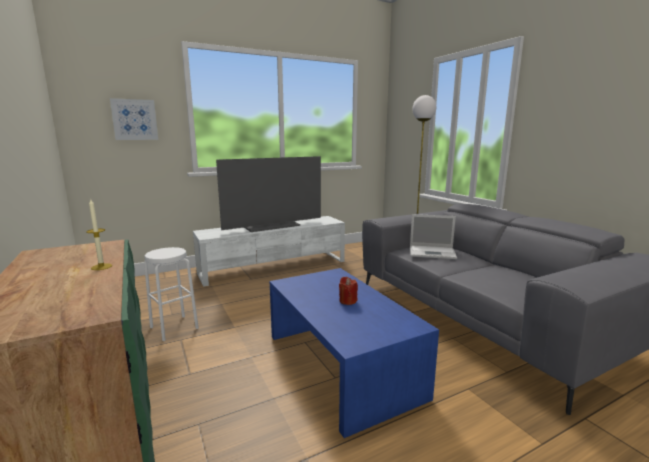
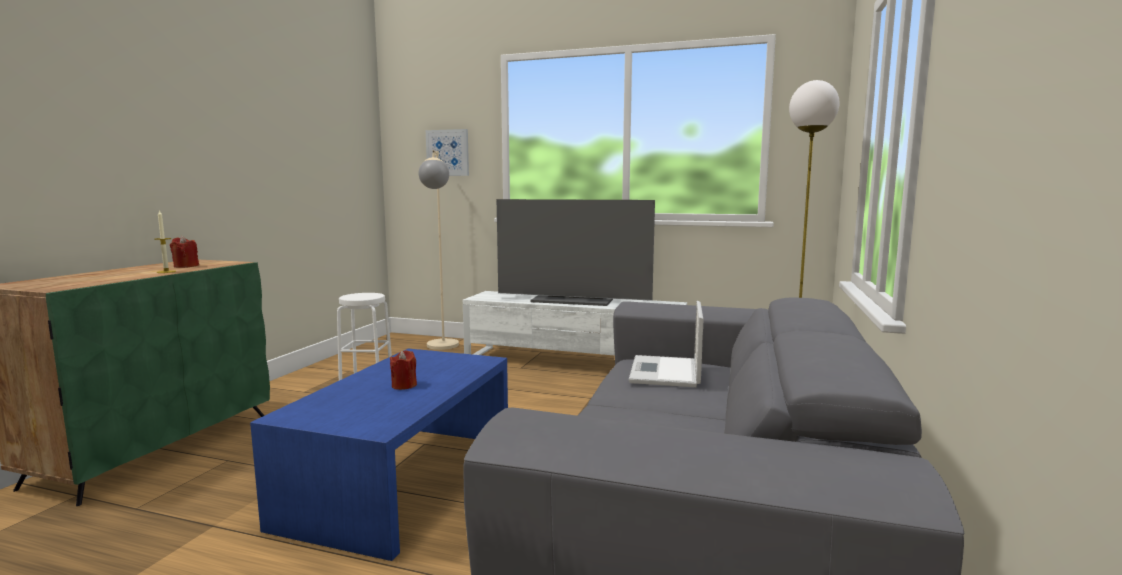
camera: 45 degrees right, 5 degrees down
(80, 258) = (186, 266): none -> red candle
(164, 283) = (442, 348): none -> beige floor lamp
(433, 252) = (666, 372): laptop -> laptop turned 45 degrees clockwise

